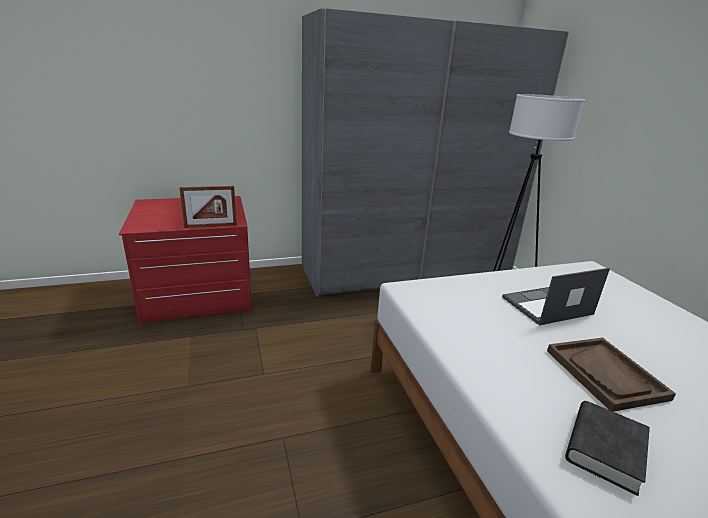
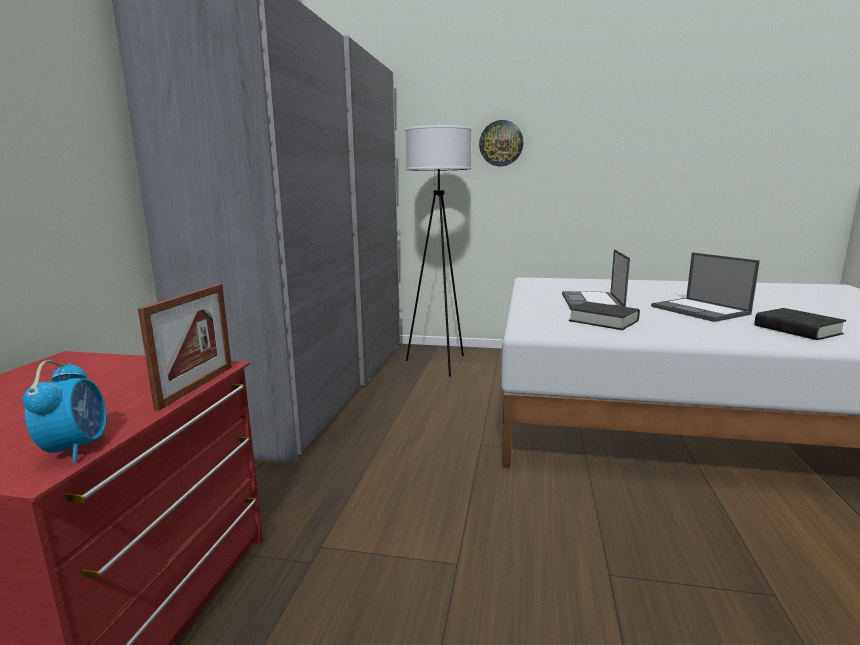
camera: 60 degrees left, 10 degrees down
(150, 227) = (76, 448): none -> alarm clock
(477, 316) = (603, 321): none -> black book
(605, 374) = (700, 310): brown tray -> laptop
(647, 115) = (501, 143): none -> wall clock

